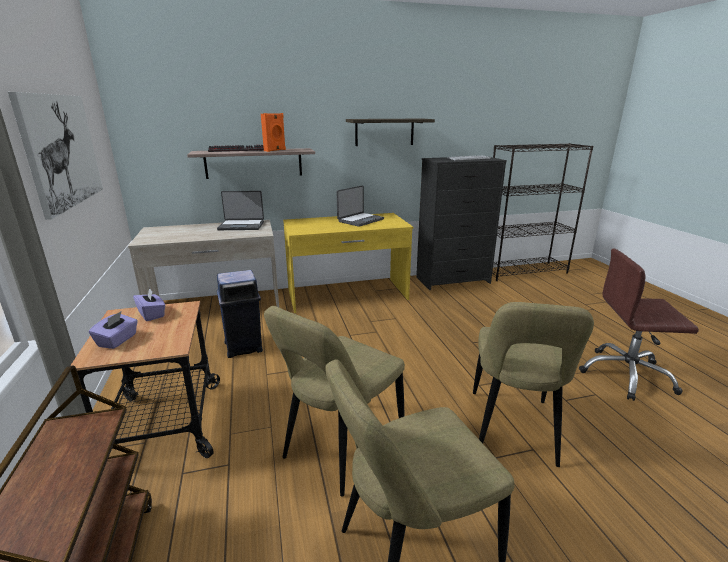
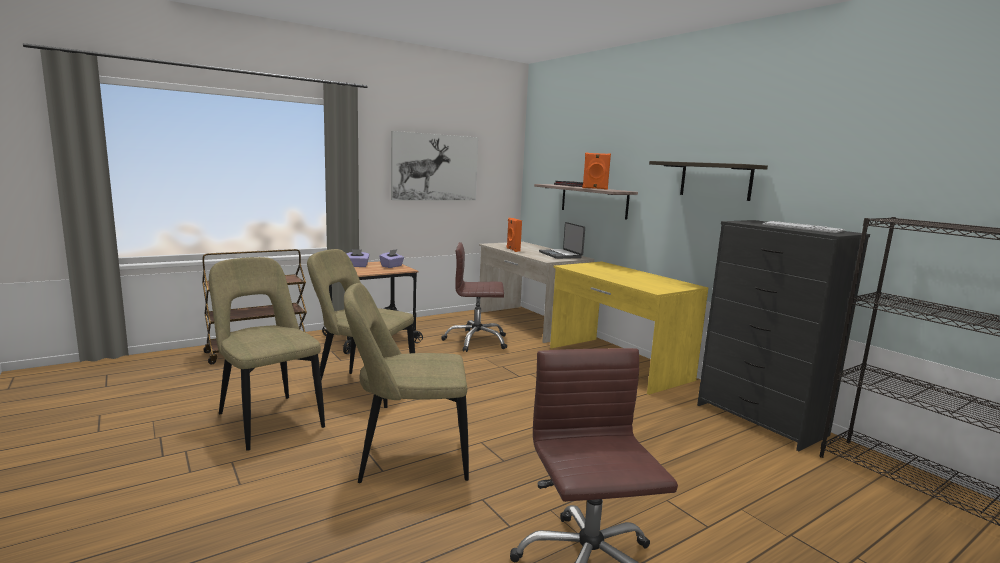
camera: 70 degrees right, 10 degrees down
(191, 237) = (512, 250): none -> orange speaker
(244, 346) = (476, 341): blue trash can -> brown office chair
(360, 220) = (644, 278): laptop -> none

